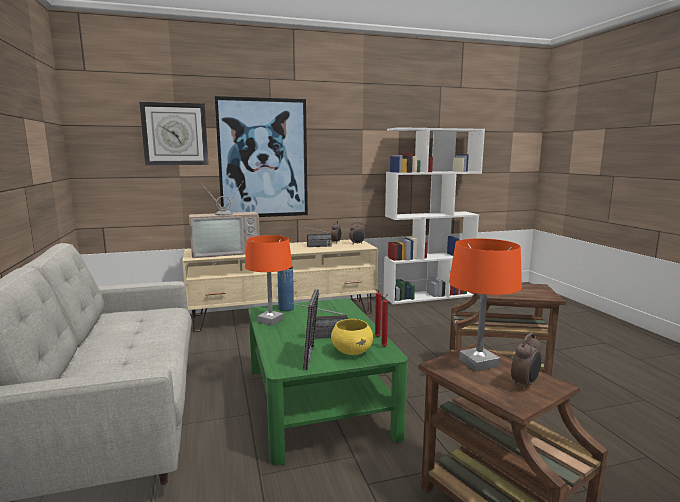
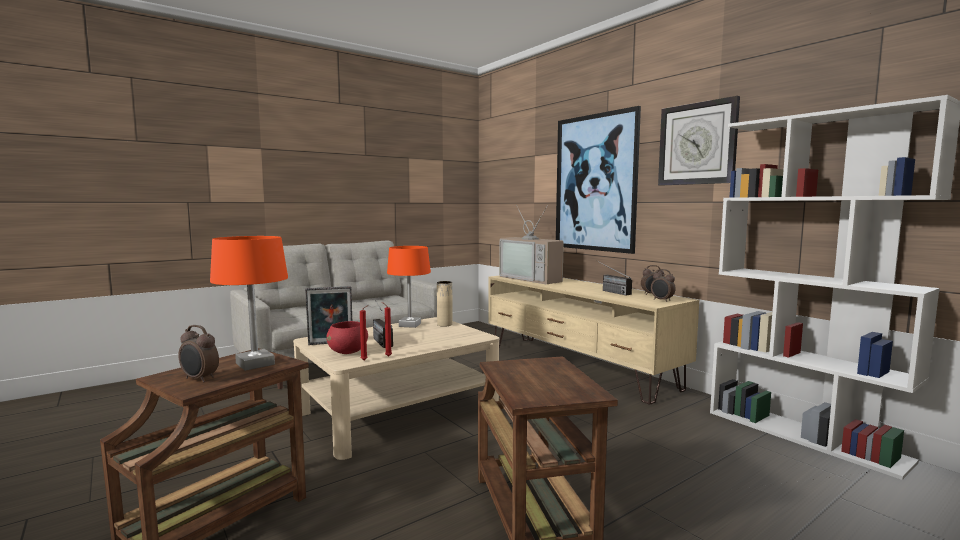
camera: 70 degrees right, 5 degrees down
(175, 134) = (532, 162): wall clock -> wall clock (697, 144)
(286, 308) = (444, 324): blue vase -> beige vase
(317, 400) = (399, 411): green coffee table -> beige coffee table
(352, 352) = (348, 352): yellow bowl -> red bowl

